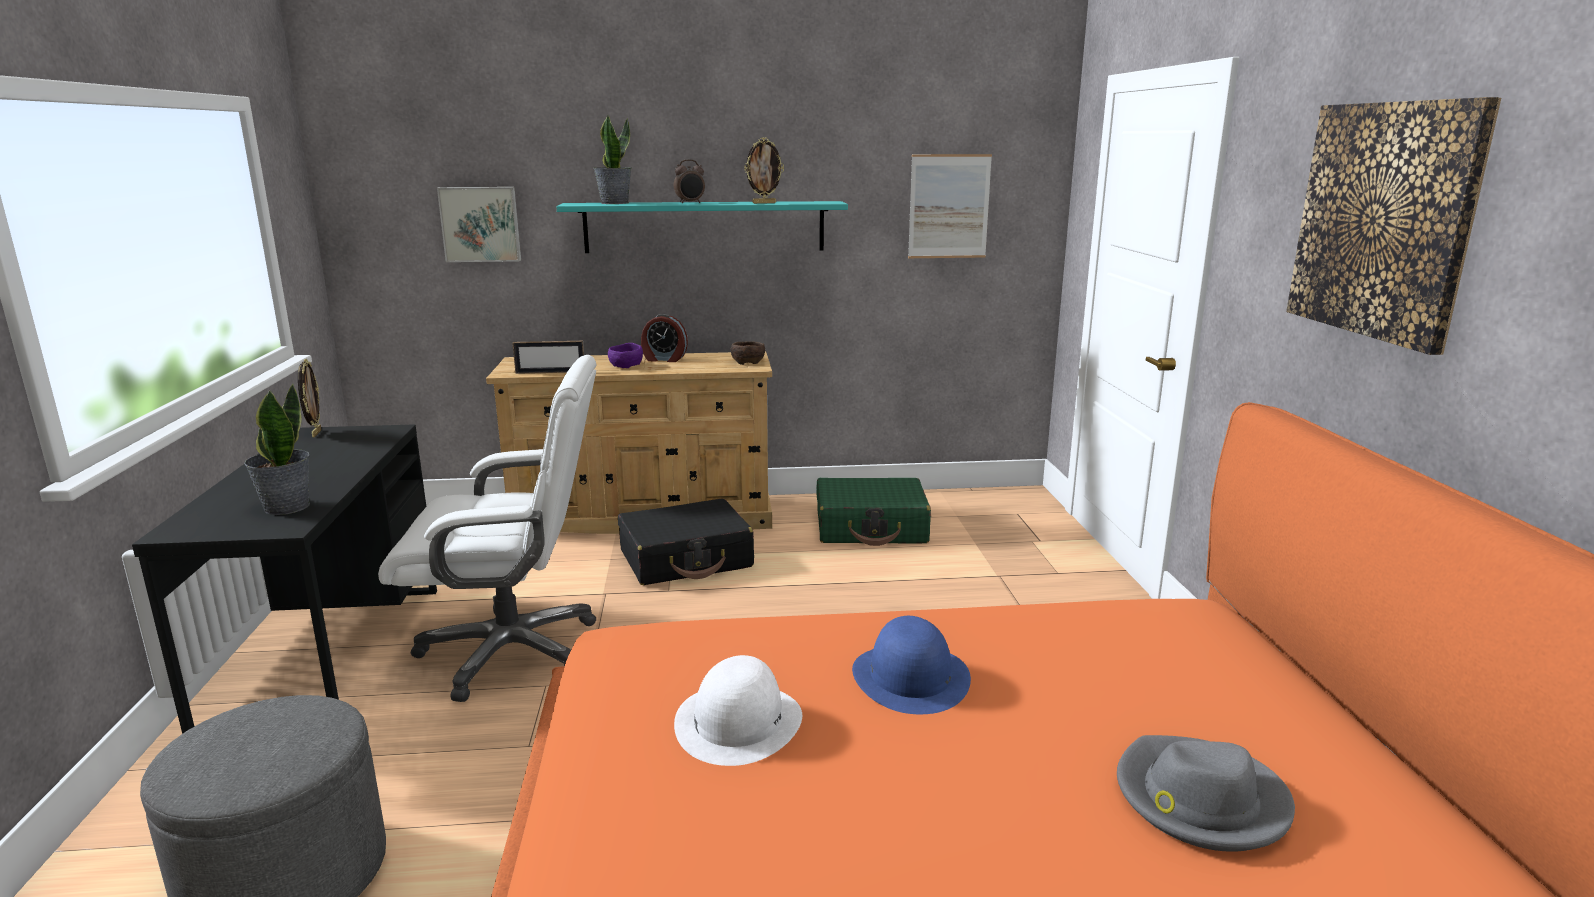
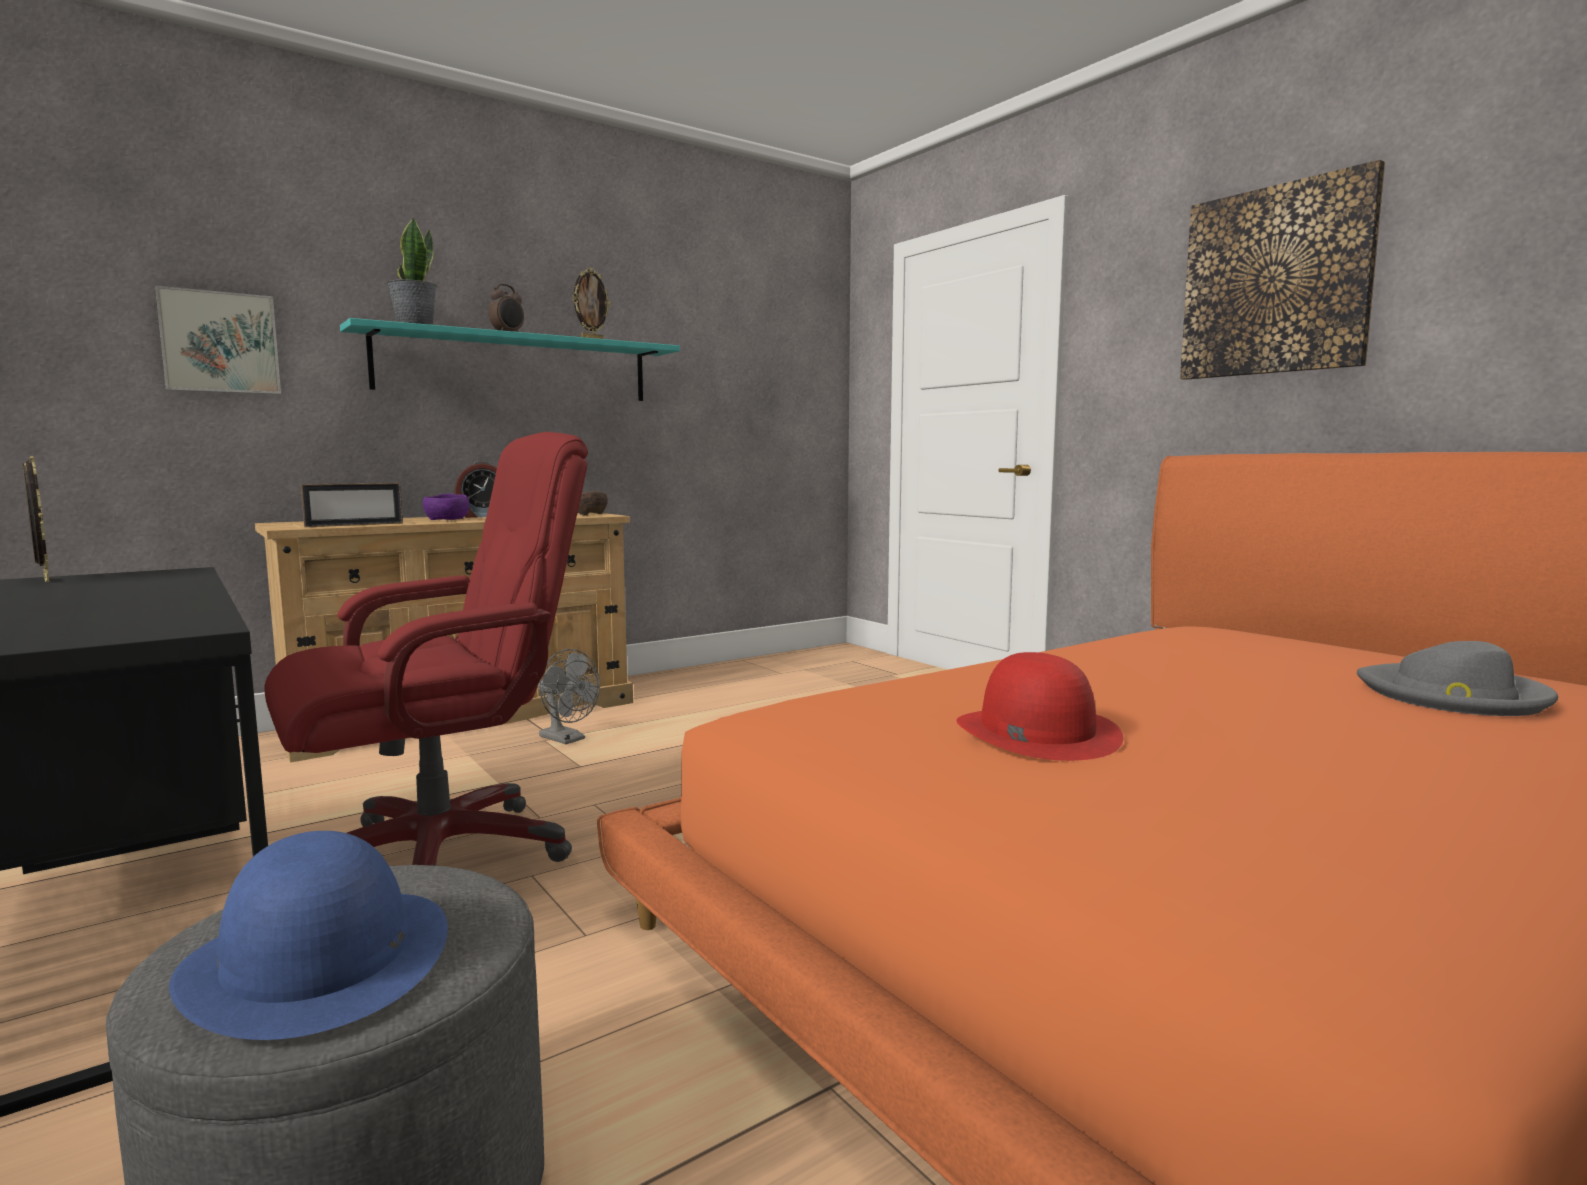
camera: 30 degrees left, 10 degrees down
(286, 507) = (146, 618): potted plant -> none
(512, 651) = (439, 856): white office chair -> red office chair
(686, 559) = (567, 739): black suitcase -> grey fan
(738, 722) = (1036, 732): white hat -> red hat
(871, 528) = (735, 687): green suitcase -> none
(911, 677) = (1111, 682): blue hat -> blue hat (318, 959)
(949, 206) = (755, 364): picture -> none

